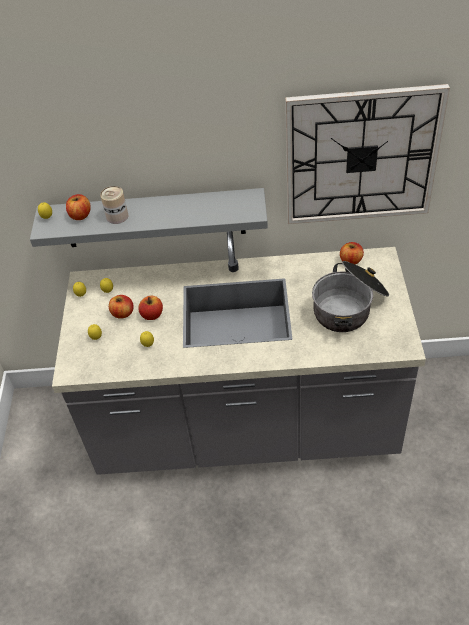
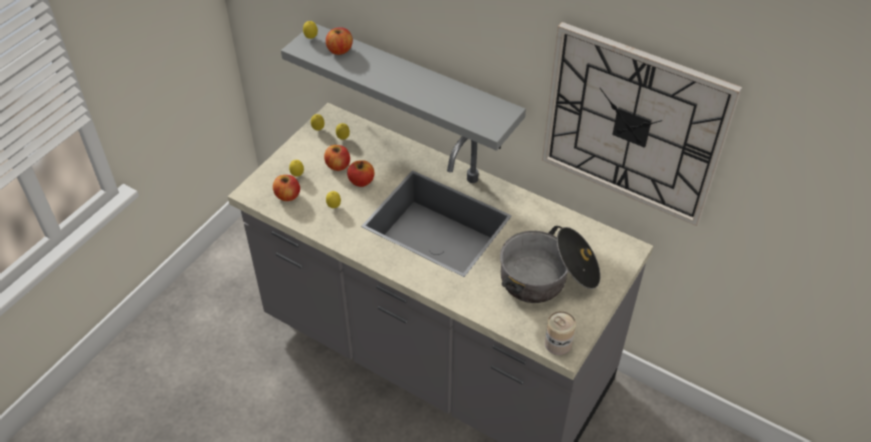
camera: 30 degrees right, 0 degrees up
(117, 216) = (369, 67): can -> can (558, 343)
(351, 260) = (593, 234): apple -> apple (287, 195)

